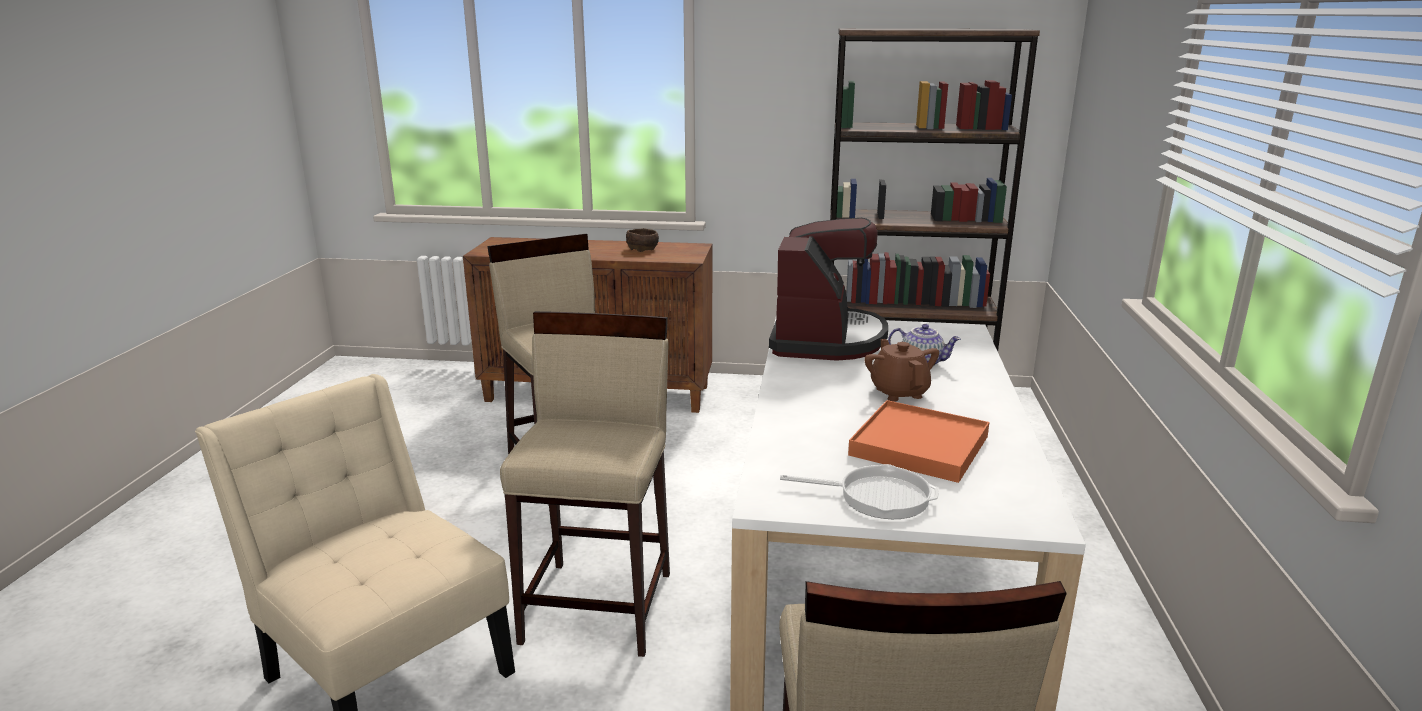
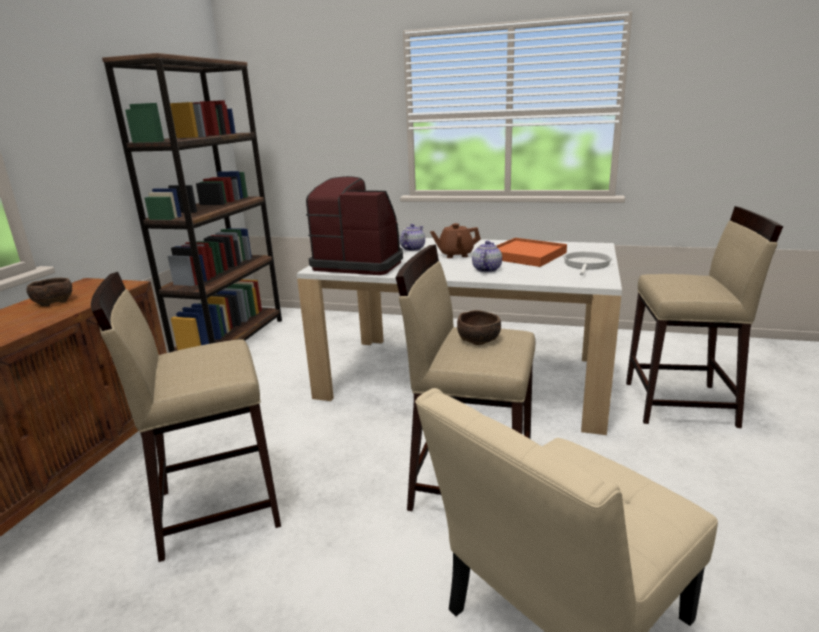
camera: 80 degrees left, 0 degrees up
(599, 436) = (479, 339): none -> brown bowl
(819, 415) = (486, 269): none -> teapot

